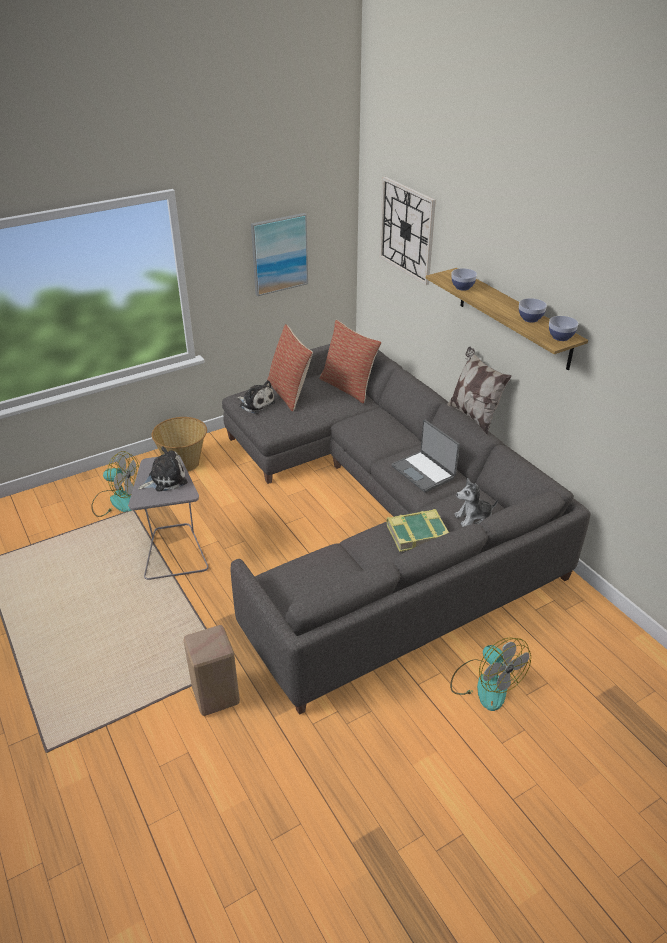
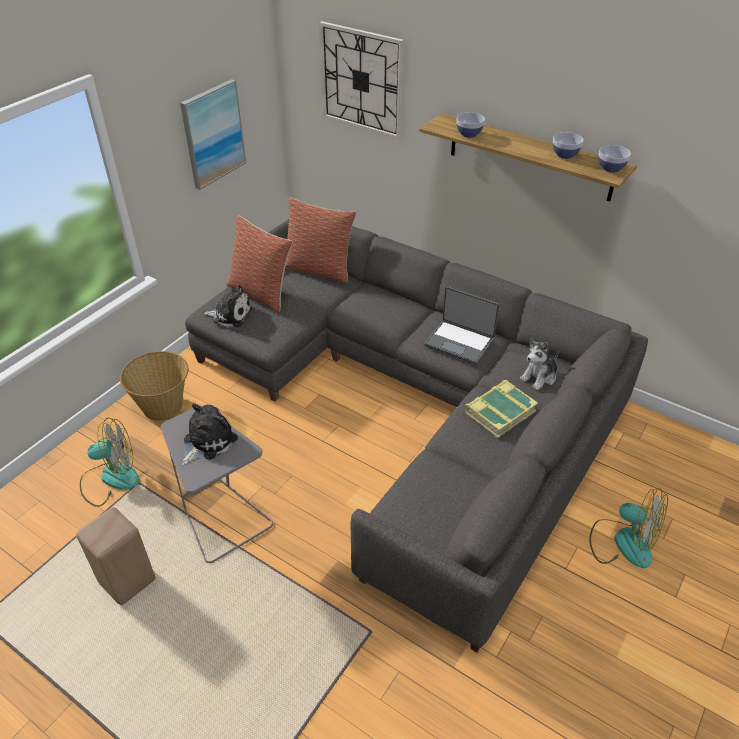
camera: 25 degrees left, 5 degrees up
(214, 695) = (376, 670): beige stool -> beige stool (125, 580)
(473, 416) = (487, 269): pillow -> none

